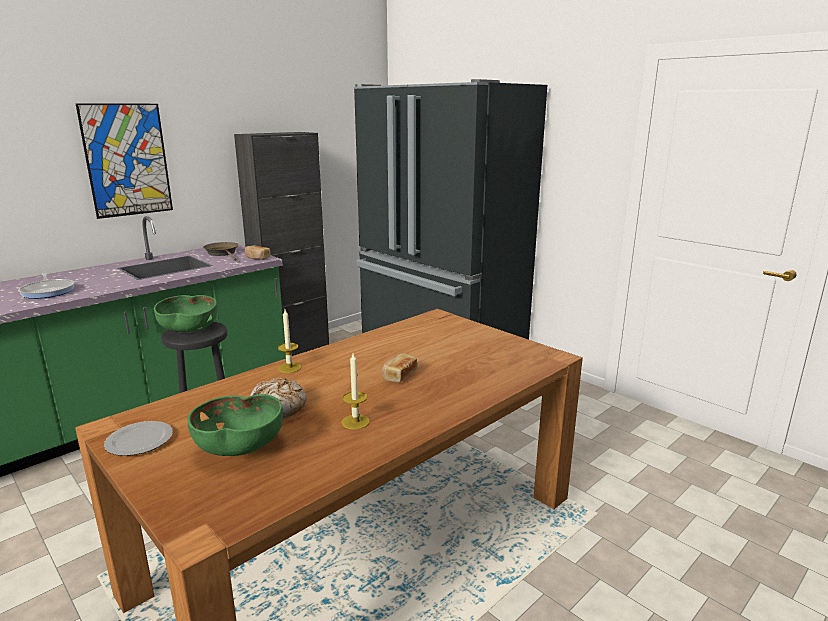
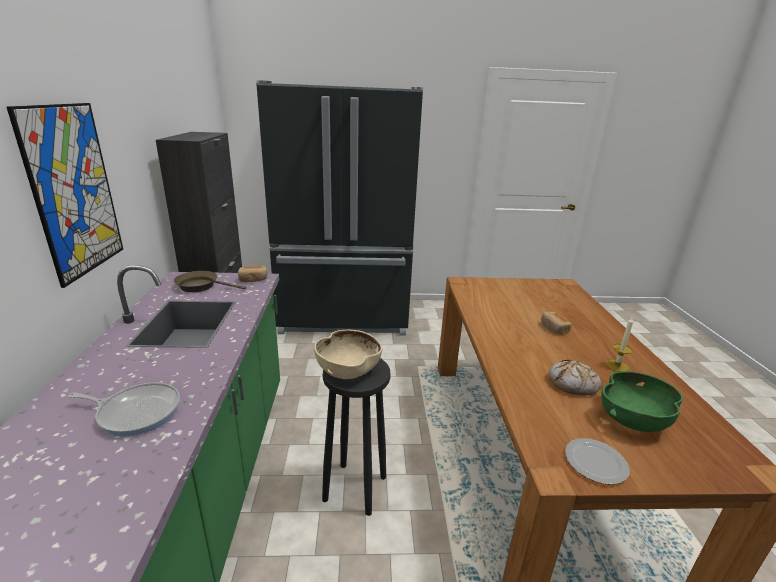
camera: 50 degrees left, 5 degrees up
(189, 329) = (348, 370): green bowl -> beige bowl
(289, 367) = (501, 356): candle -> none

